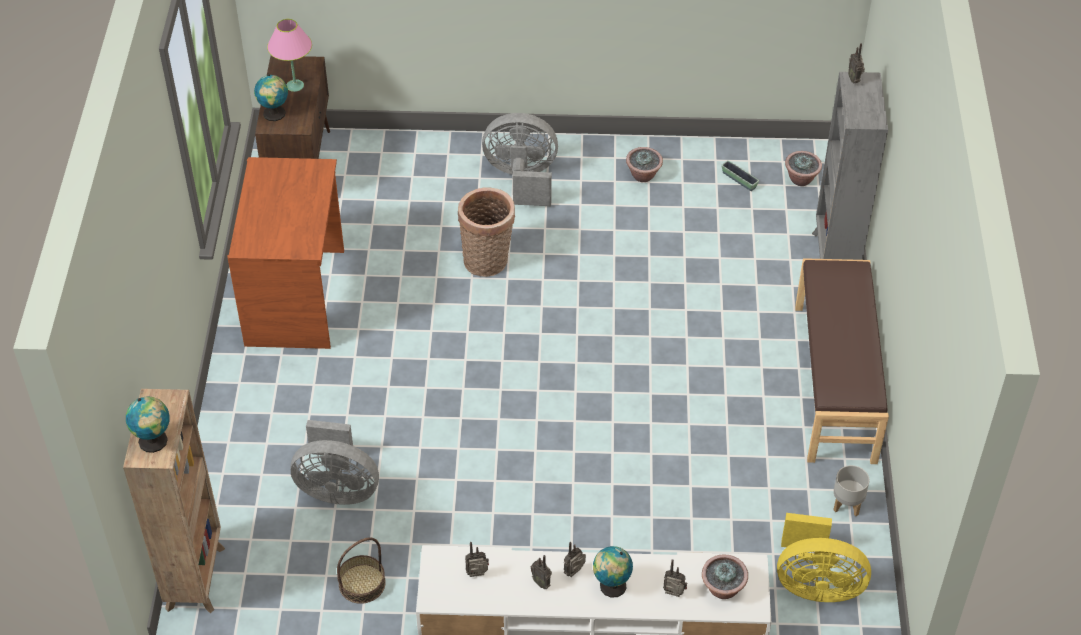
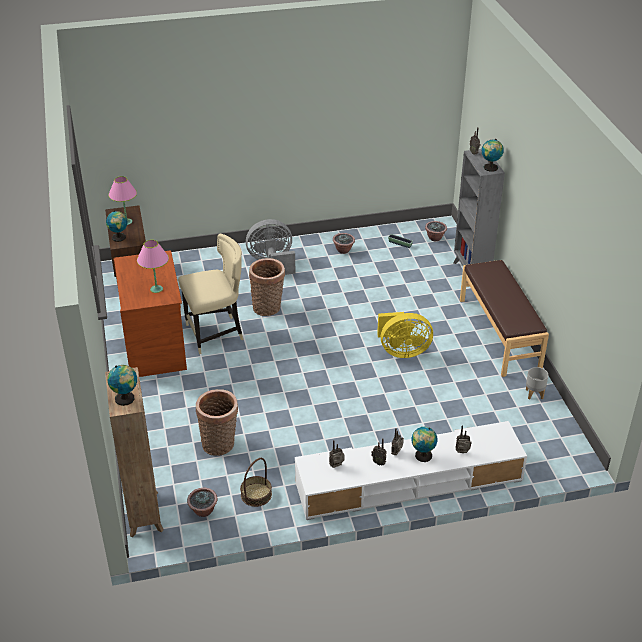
camera: 15 degrees left, 10 degrees down
(292, 228) = (156, 289): none -> pink table lamp
(337, 489) = (220, 445): grey fan -> basket
(394, 293) = (216, 333): none -> beige chair
(723, 589) = (490, 444): potted plant -> potted plant (203, 511)
(815, 585) = (535, 439): yellow fan -> yellow fan (402, 351)
(867, 116) = (490, 168): none -> globe

